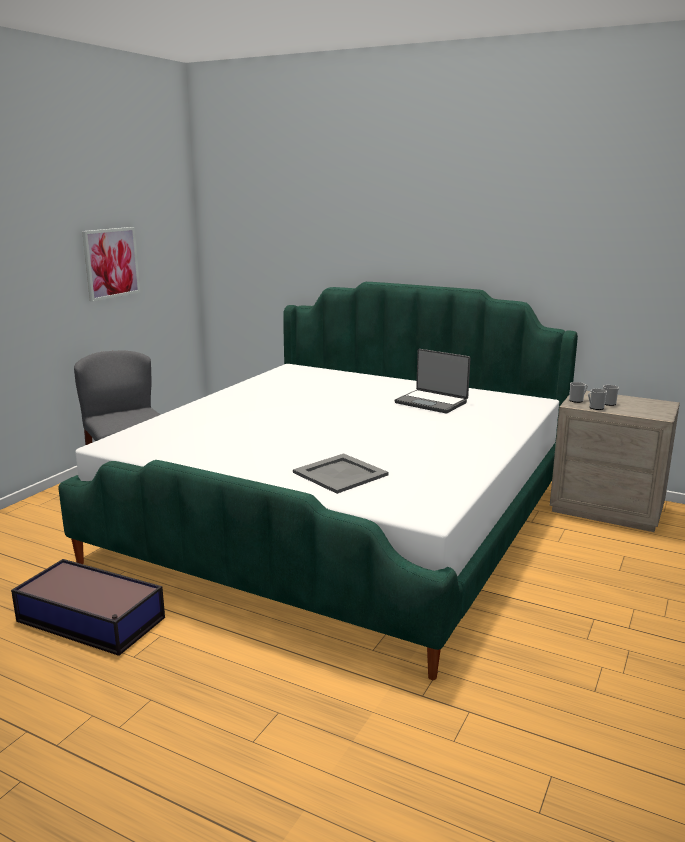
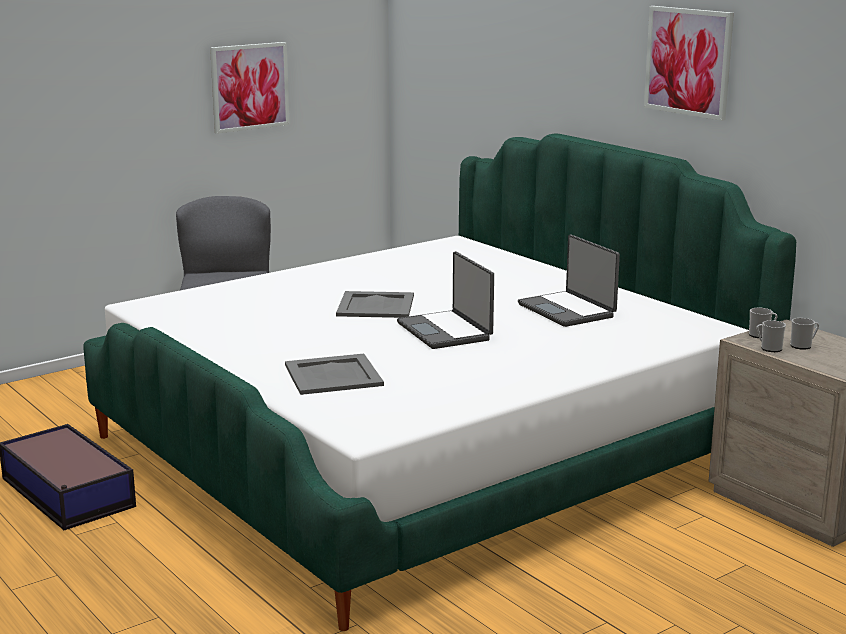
camera: 25 degrees right, 0 degrees up
(298, 418) = (375, 306): none -> grey tray
(374, 428) = (446, 331): none -> laptop
(479, 221) = (688, 61): none -> picture

